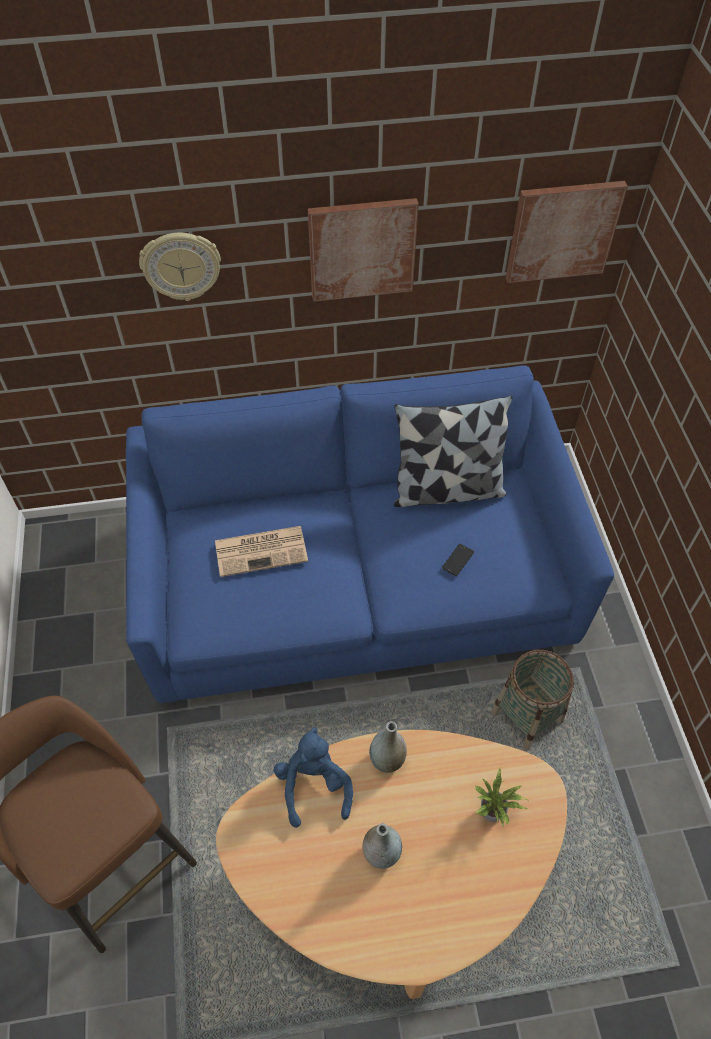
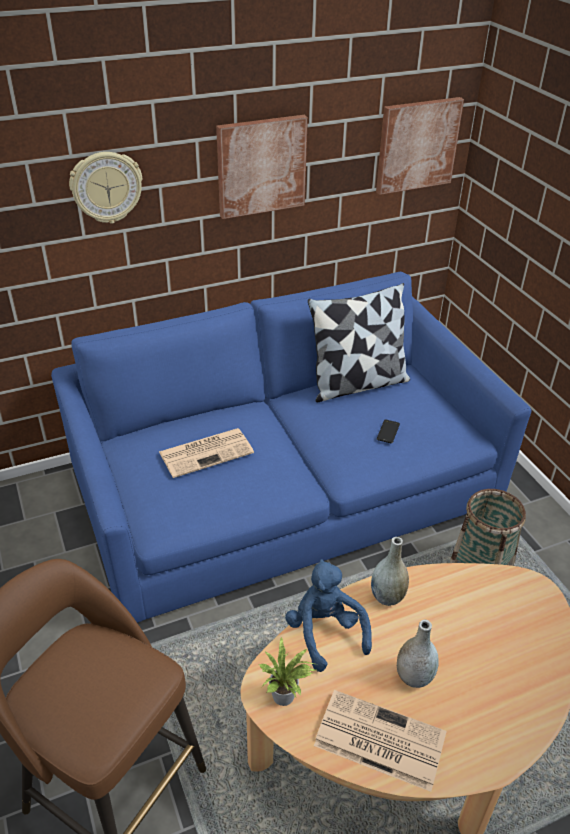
camera: 15 degrees left, 15 degrees down
(325, 908) = (378, 740): none -> newspaper
(494, 814) = (504, 620): potted plant -> potted plant (286, 697)

